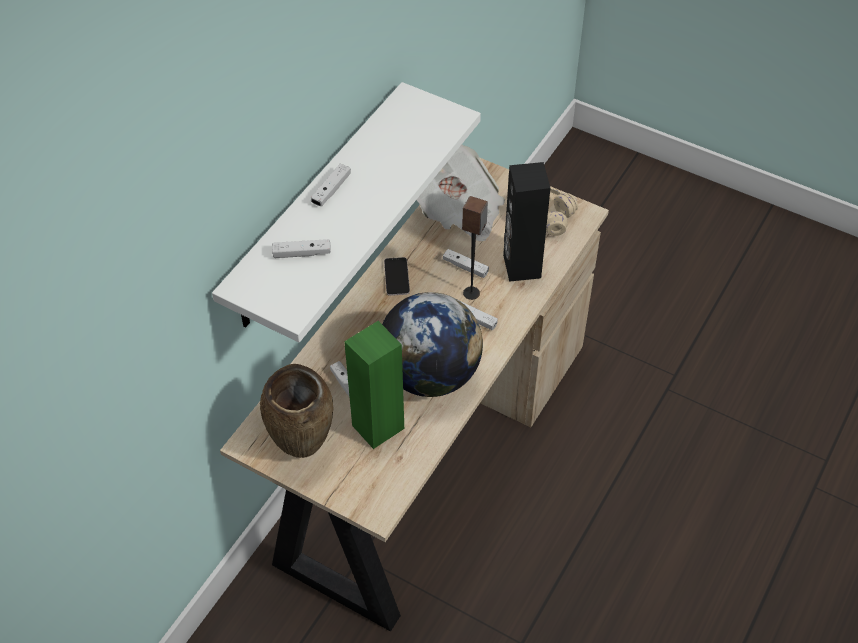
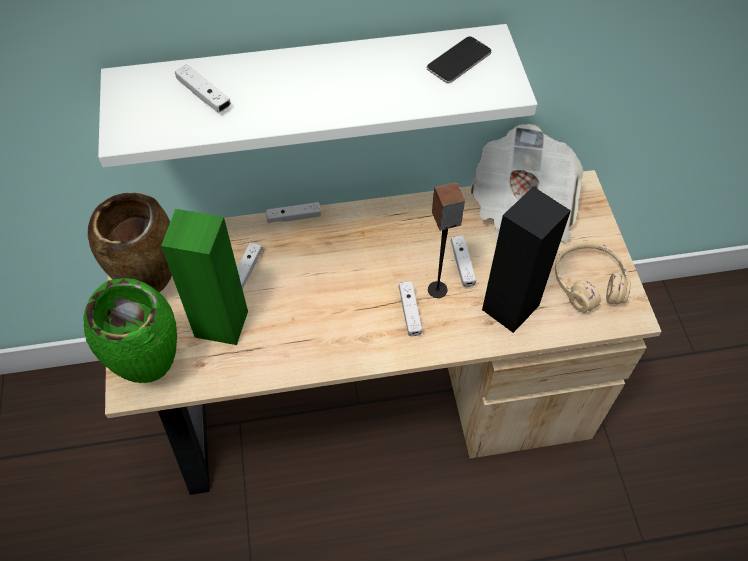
camera: 50 degrees right, 5 degrees up
(331, 190) = (306, 65): white game controller -> white game controller (294, 217)
(377, 488) = (154, 370): none -> green vase
(396, 277) = (398, 222): phone -> phone (459, 60)
(430, 374) = (314, 323): globe -> none

